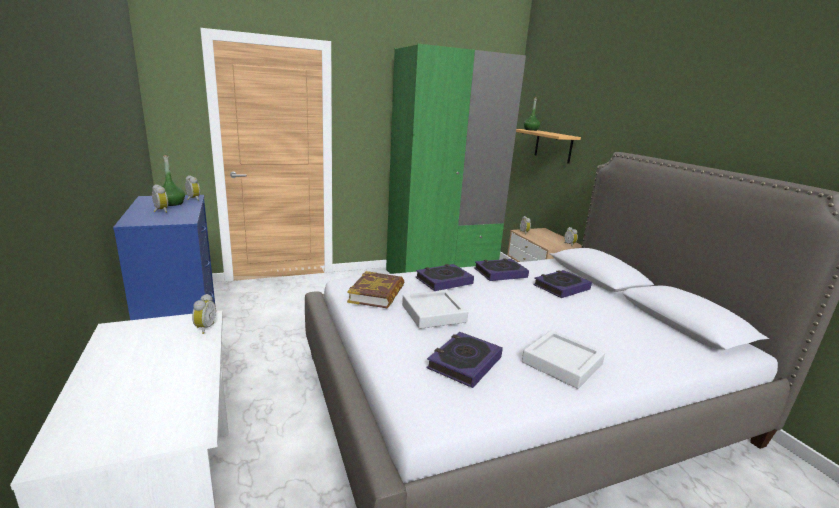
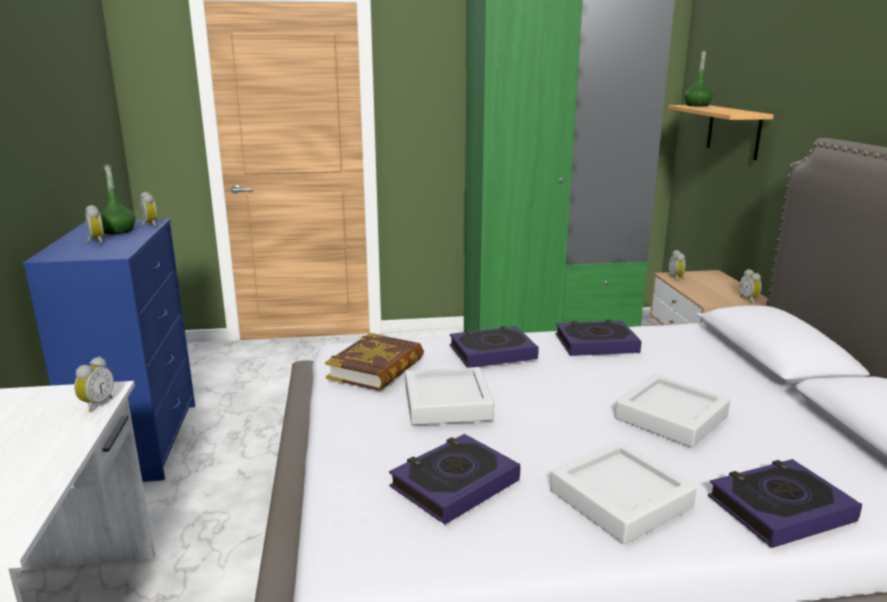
camera: 15 degrees right, 0 degrees up
(561, 287) = (692, 371): book -> book (780, 509)
(564, 314) = (671, 417): none -> grey tray

